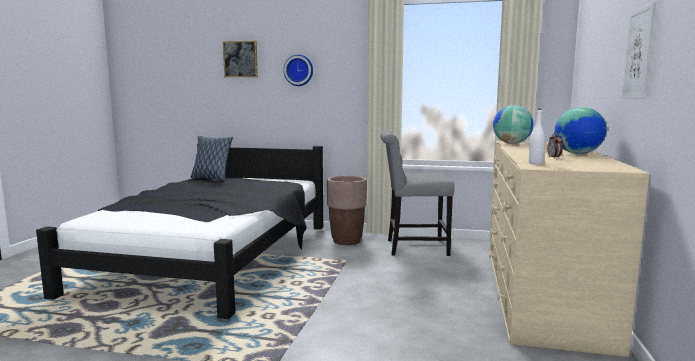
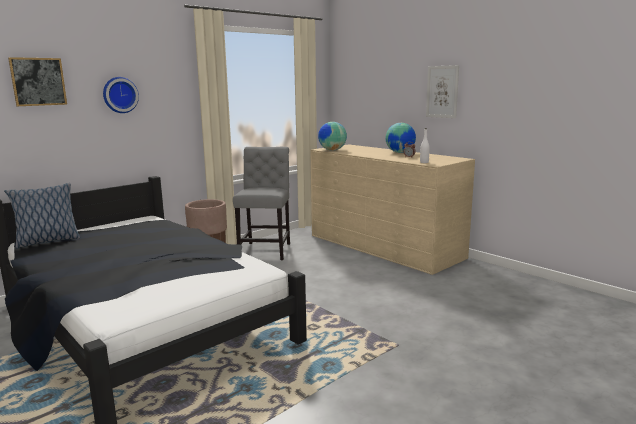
camera: 55 degrees left, 5 degrees up
(413, 247) = (266, 250): grey chair -> grey chair turned 150 degrees clockwise

